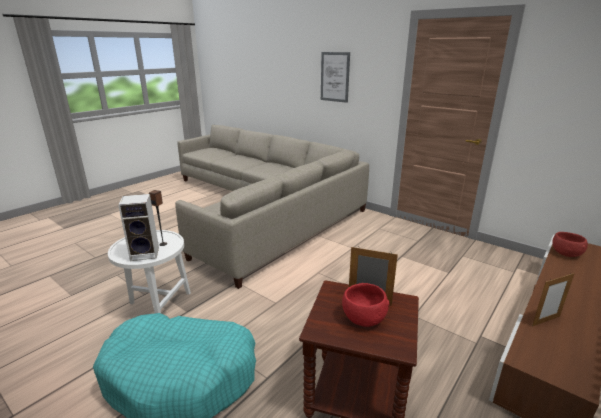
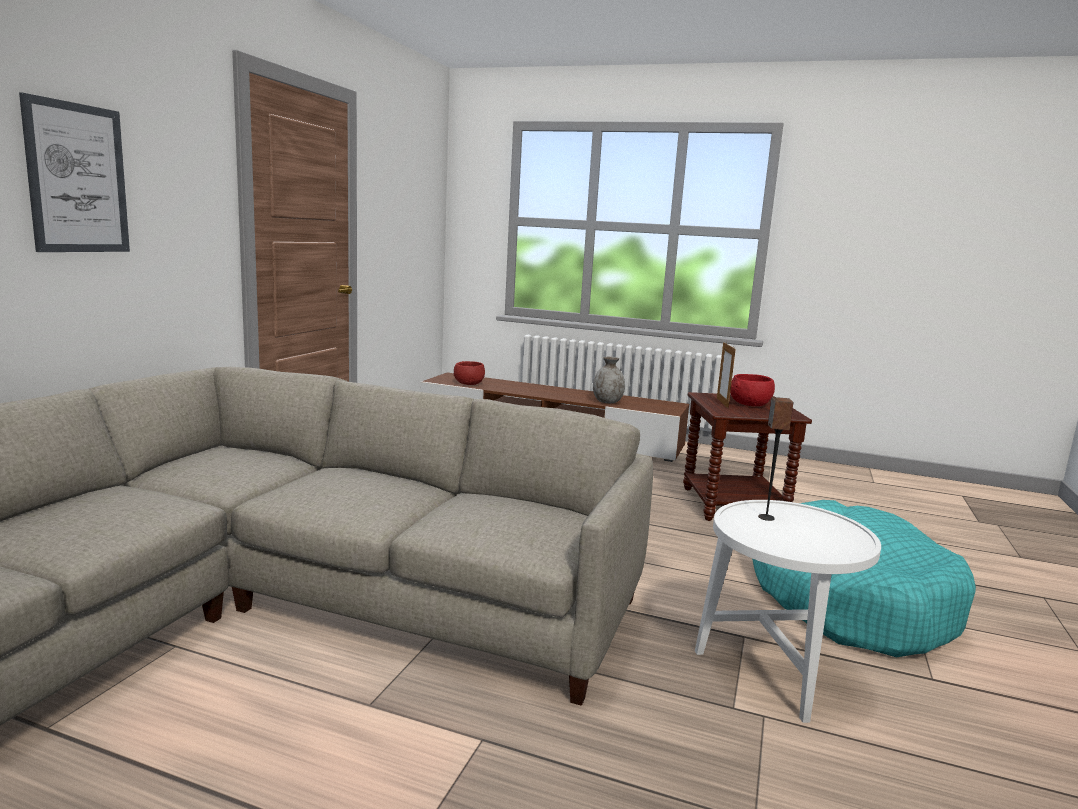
camera: 110 degrees left, 10 degrees down
(146, 253) = (815, 519): speaker -> none
(546, 321) = (607, 402): picture frame -> grey vase

